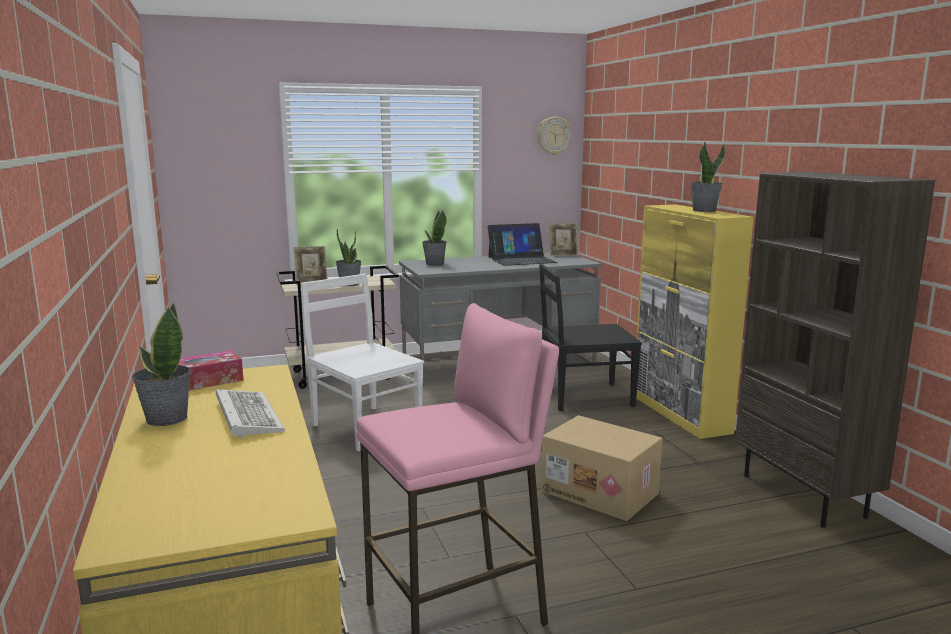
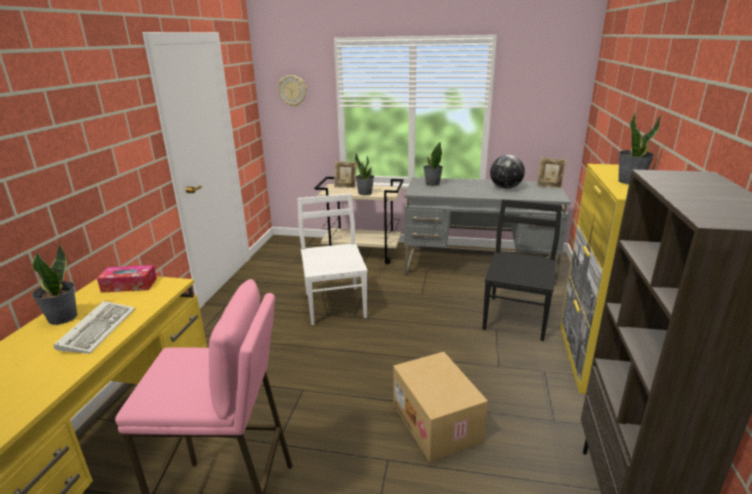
camera: 30 degrees right, 10 degrees up
(521, 260) = (505, 188): laptop -> globe
(553, 136) = (563, 78): wall clock -> wall clock (292, 90)
(584, 397) = (516, 316): black chair -> black chair turned 90 degrees clockwise

